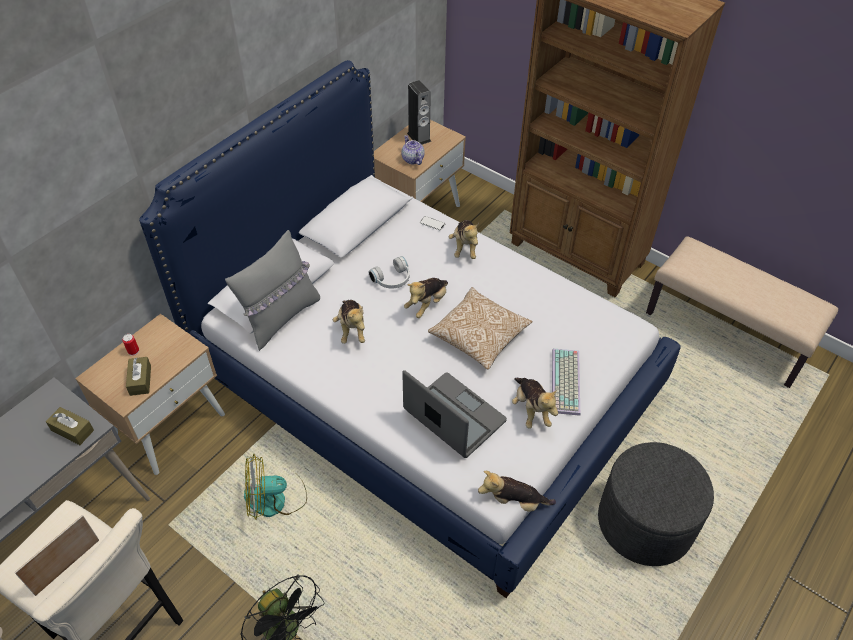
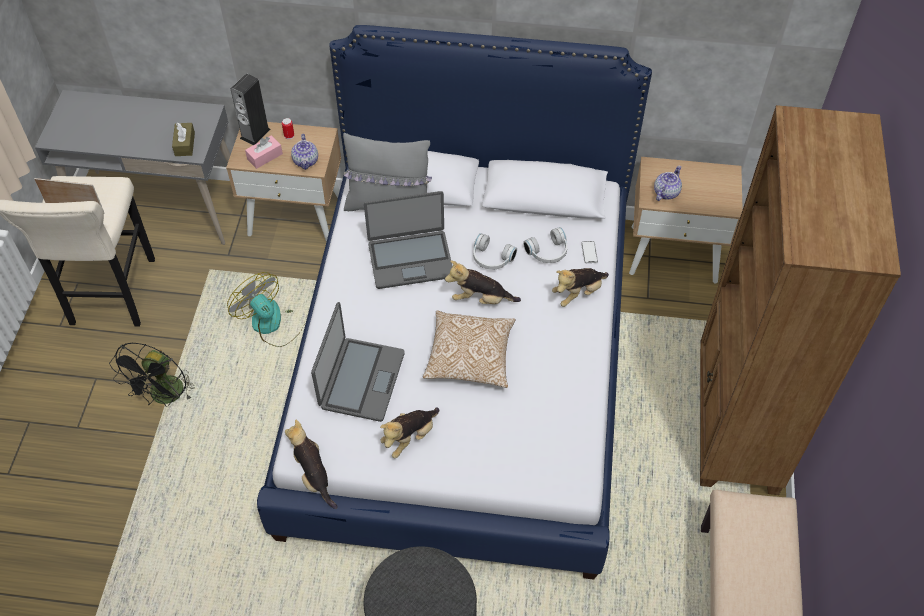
camera: 60 degrees right, 5 degrees up
(140, 380) = (265, 156): brown tissue box -> pink tissue box
(177, 352) = (306, 161): none -> teapot
(351, 329) = (410, 259): plush toy -> laptop
(414, 245) = (548, 252): none -> white headphones
(419, 137) = (704, 181): speaker -> speaker (255, 133)
(567, 382) = (462, 453): keyboard -> none

